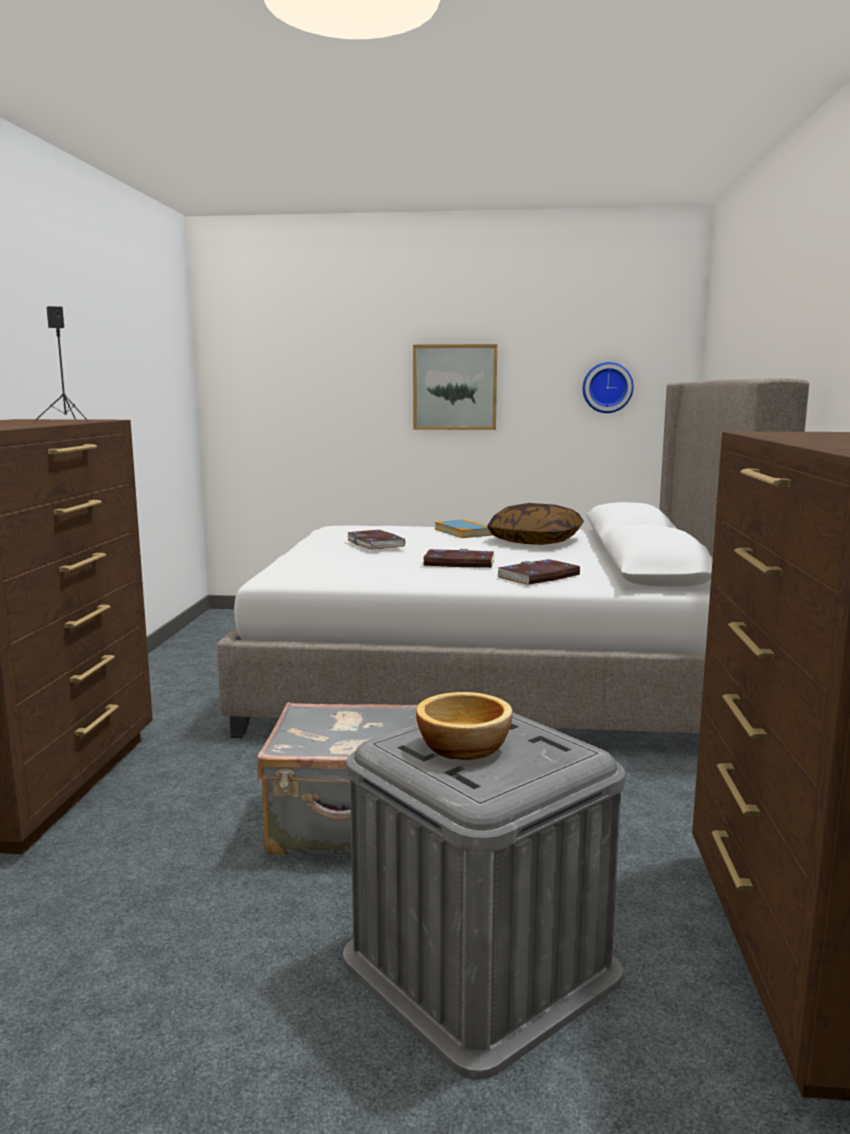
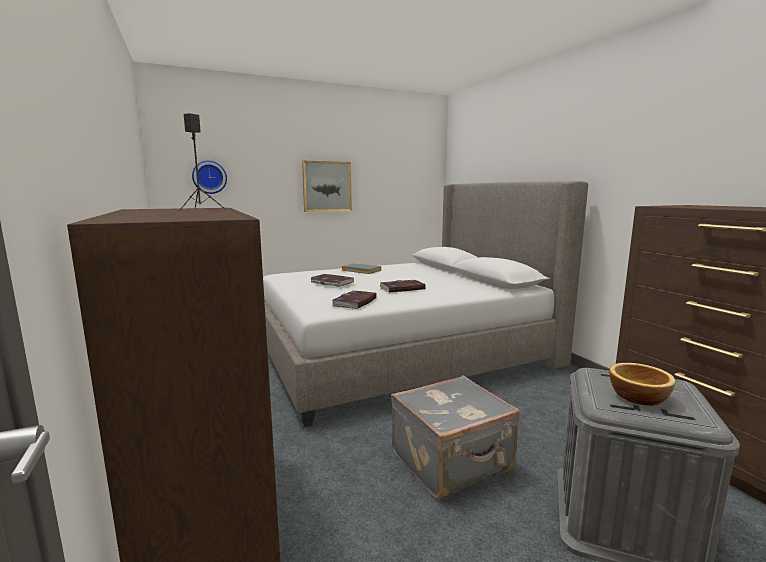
camera: 30 degrees left, 0 degrees up
(535, 541) = (408, 272): pillow -> none
(538, 576) = (457, 291): book -> book (355, 302)
(607, 387) = (405, 187): wall clock -> wall clock (209, 177)

